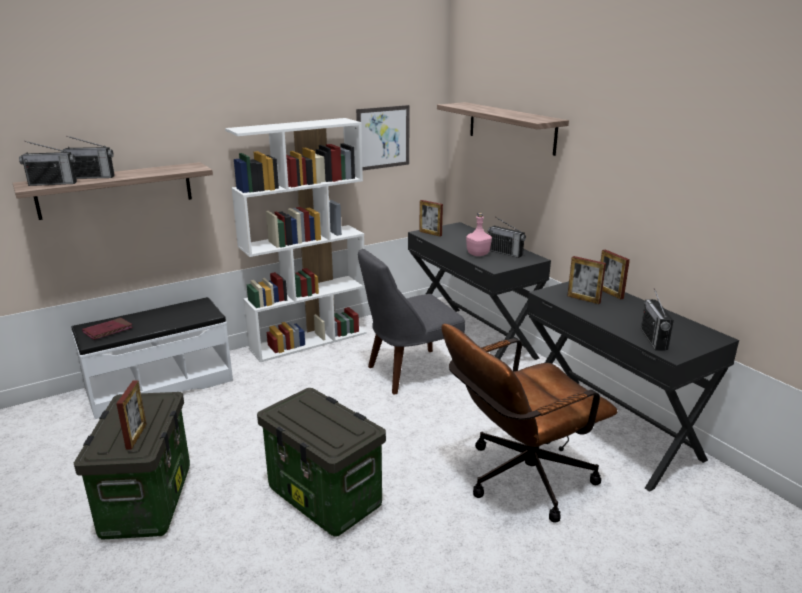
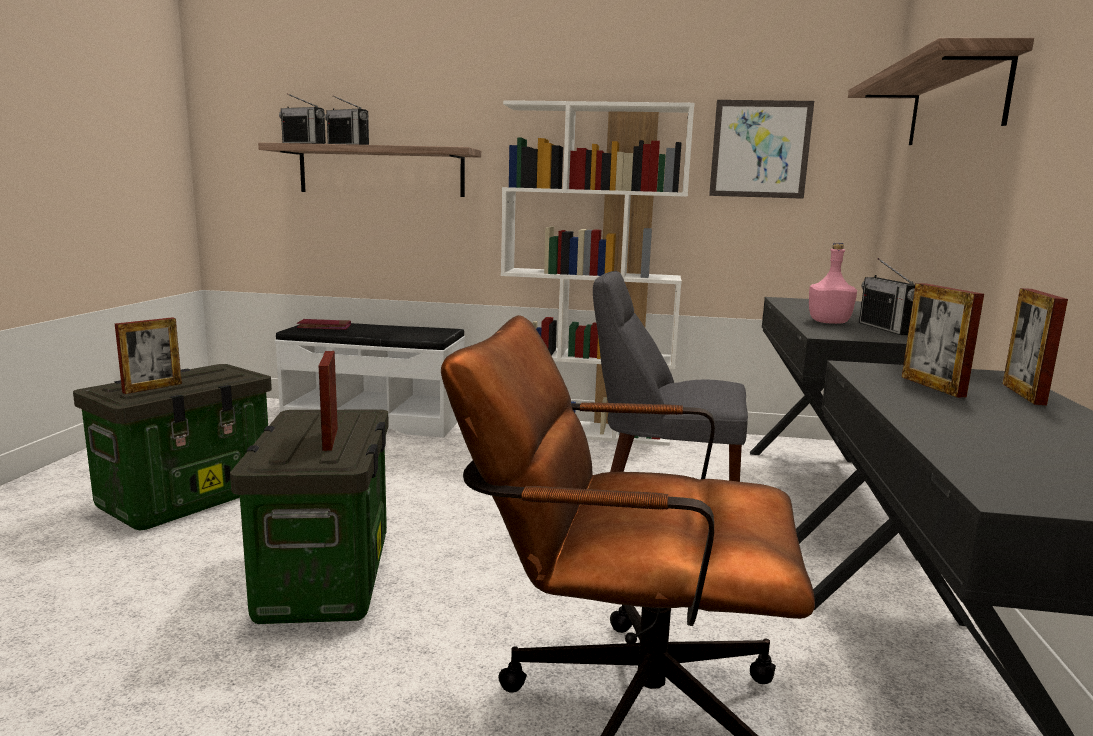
camera: 40 degrees right, 10 degrees down
(430, 233) = (796, 301): picture frame -> picture frame (330, 439)
(653, 339) = (999, 462): radio -> none

